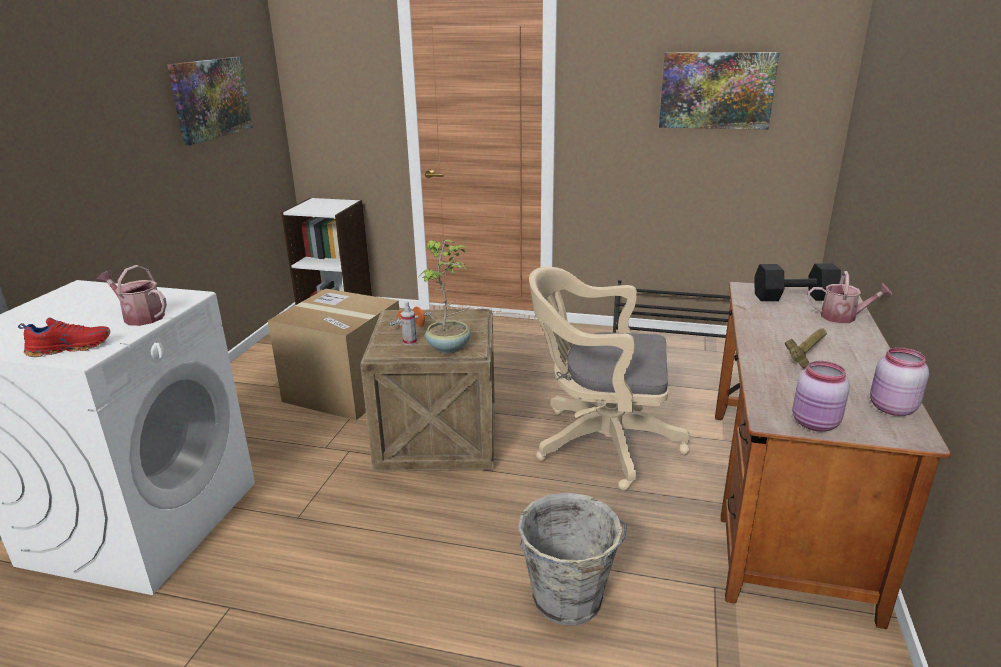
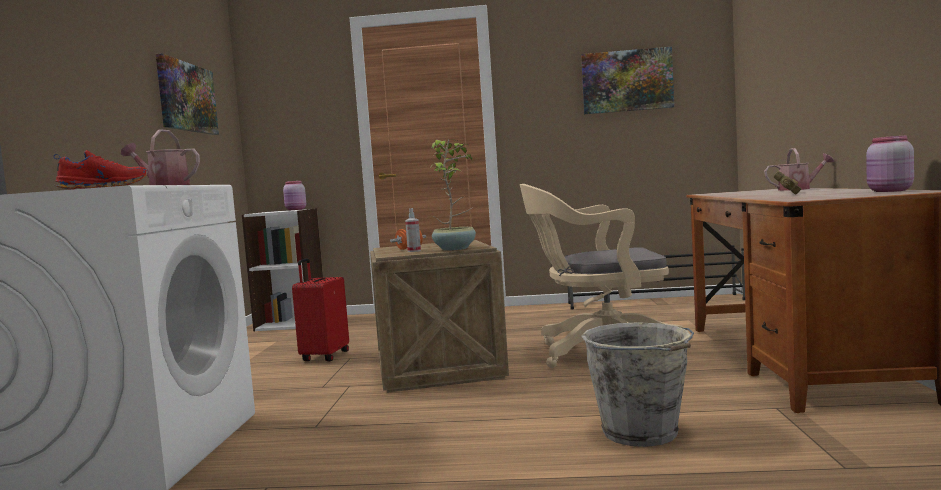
camera: 10 degrees left, 20 degrees down
(345, 389) = (324, 356): cardboard box -> red suitcase
(794, 297) = (748, 191): black dumbbell -> none
(815, 424) = (838, 196): pink jar -> pink jar (296, 209)

